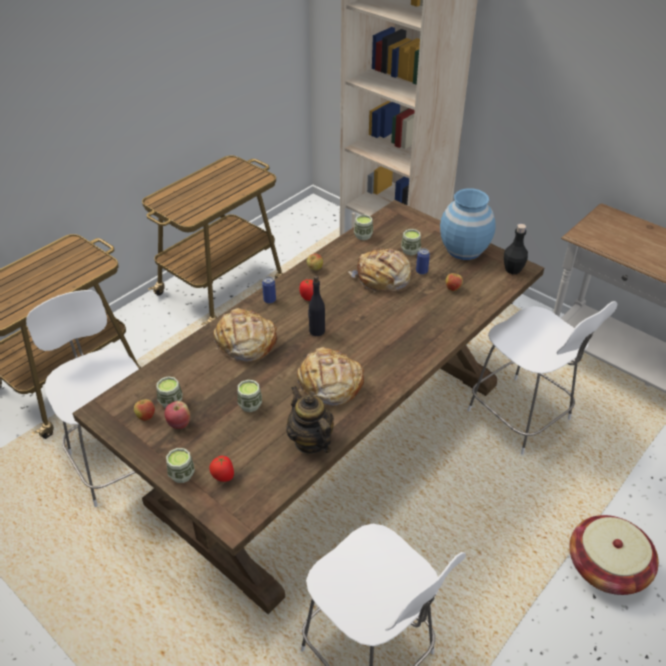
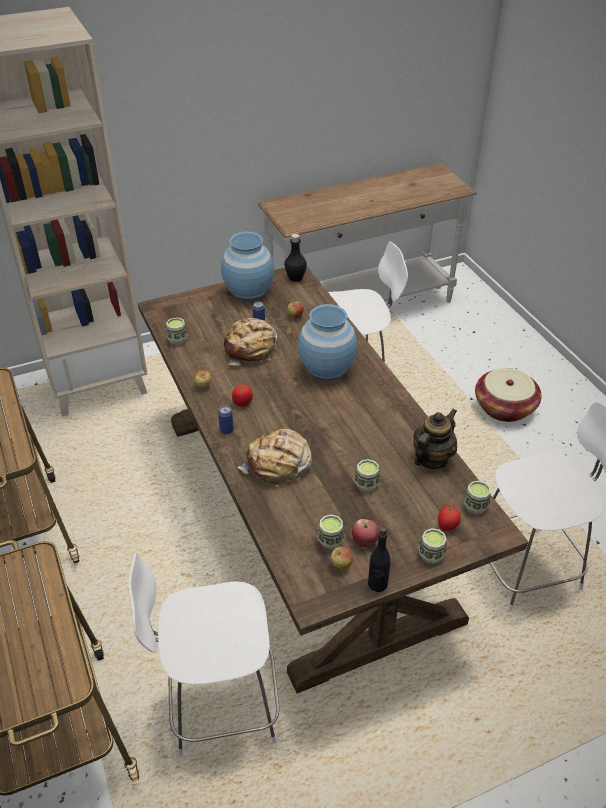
camera: 65 degrees left, 0 degrees up
(310, 441) = (431, 459): teapot -> teapot turned 135 degrees clockwise
(316, 331) = (294, 412): black bottle -> black bottle (377, 584)
(329, 384) = (369, 426): bread -> none
(391, 332) = (327, 369): none -> blue vase
(410, 250) = (224, 320): cup -> cup (475, 506)

